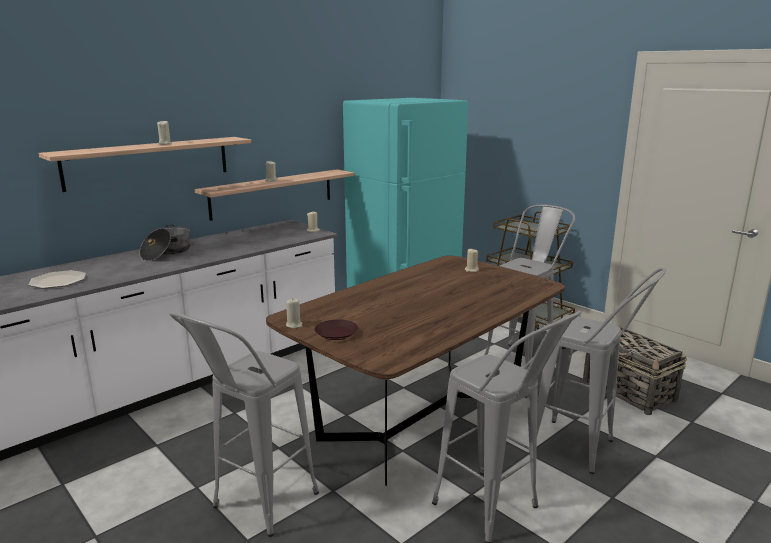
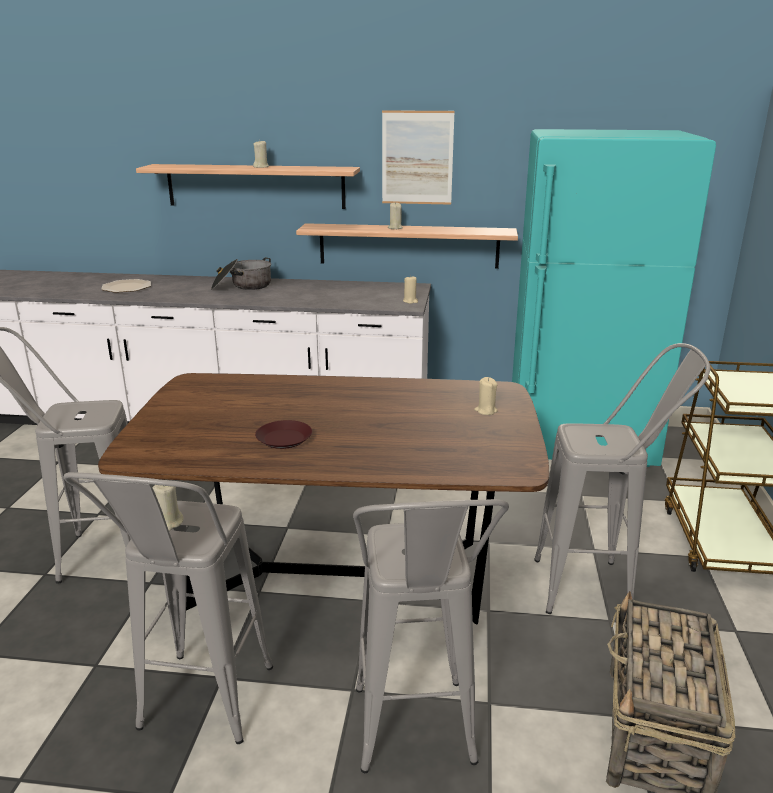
camera: 50 degrees right, 5 degrees up
(273, 126) = (417, 158): none -> picture
(294, 325) = (177, 389): beige candle -> beige candle (169, 523)
(336, 333) = (178, 412): brown plate -> brown plate (284, 439)

